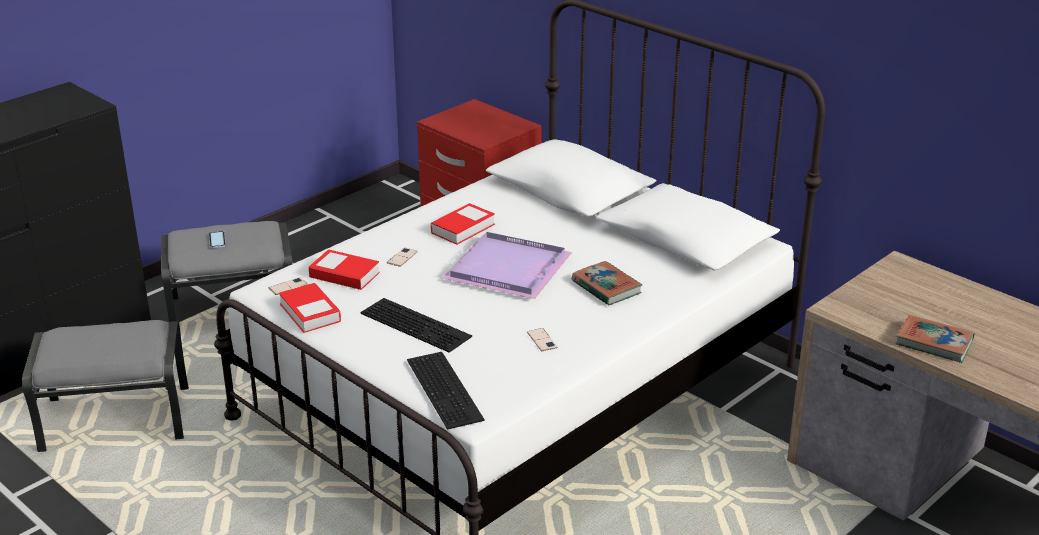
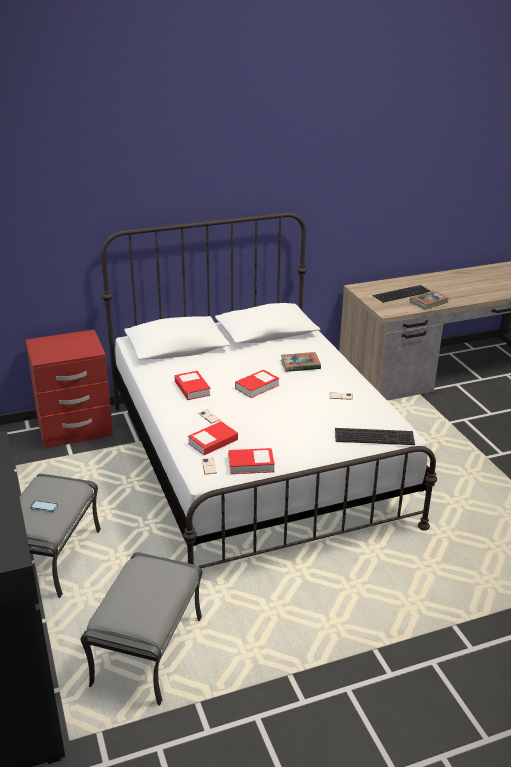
camera: 65 degrees left, 0 degrees up
(418, 324) = (295, 429): keyboard -> keyboard (402, 293)
(509, 270) = (257, 387): purple tray -> book

